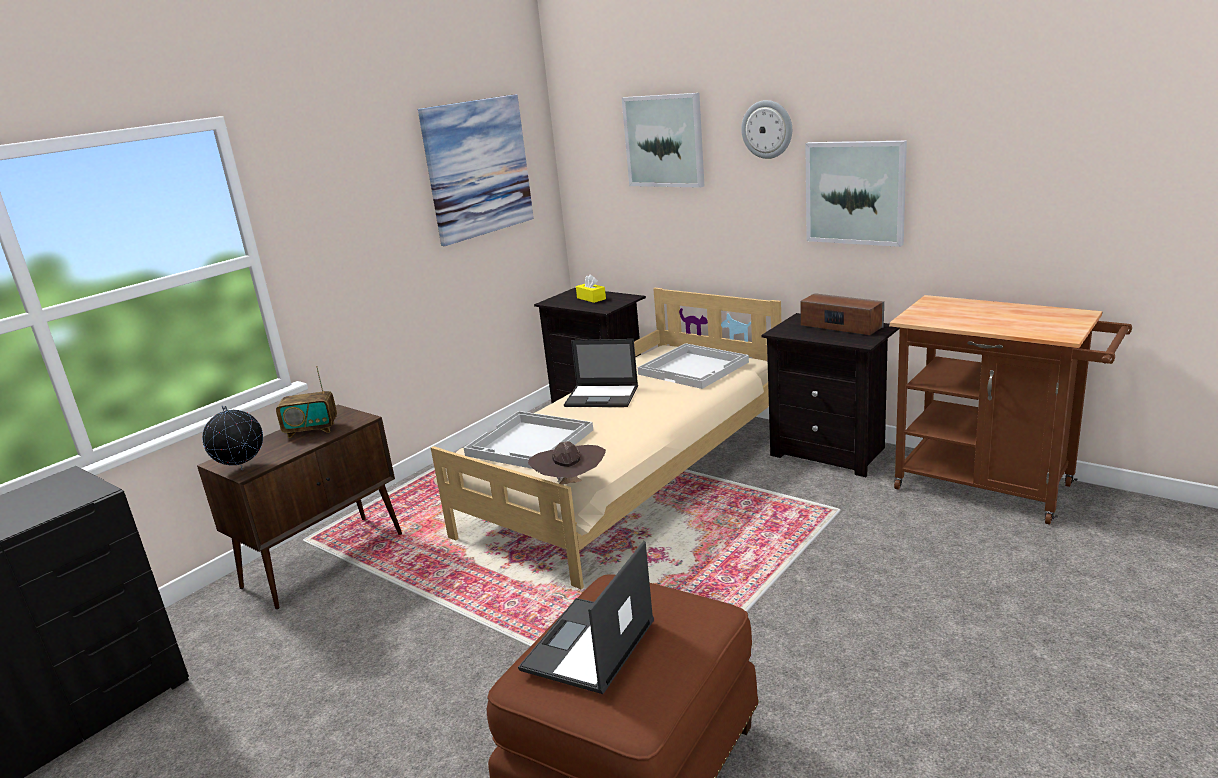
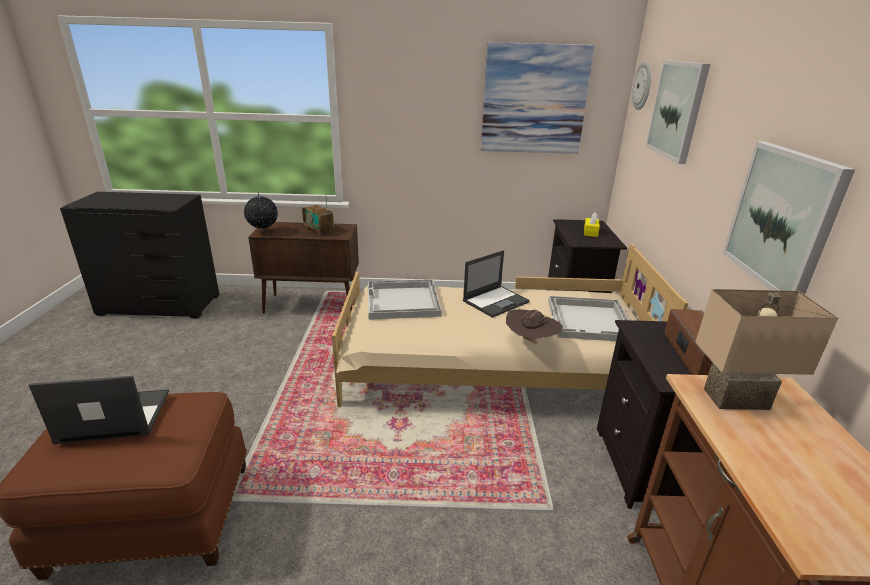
camera: 50 degrees right, 5 degrees up
(570, 485) = (356, 337): brown hat -> brown hat (531, 342)
(603, 396) = (496, 301): laptop -> laptop turned 105 degrees counterclockwise
(767, 129) = (741, 117): wall clock -> wall clock (643, 86)
(936, 314) = (736, 401): none -> beige table lamp

